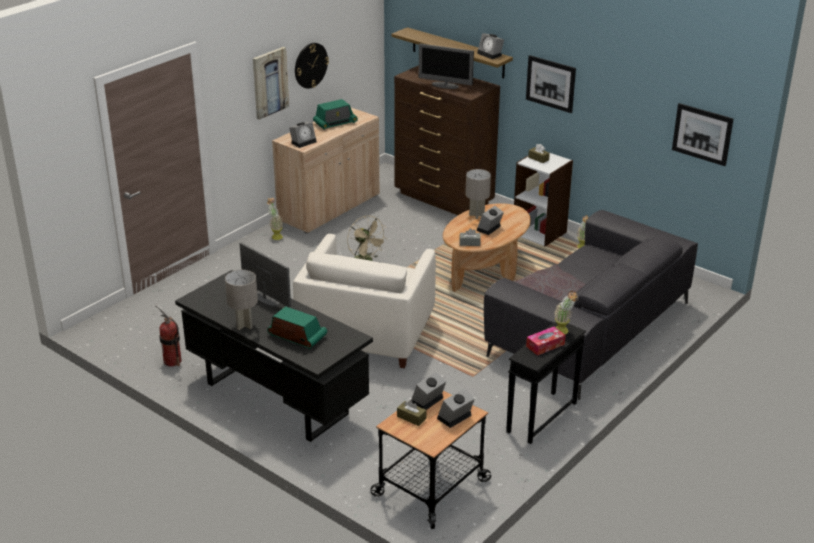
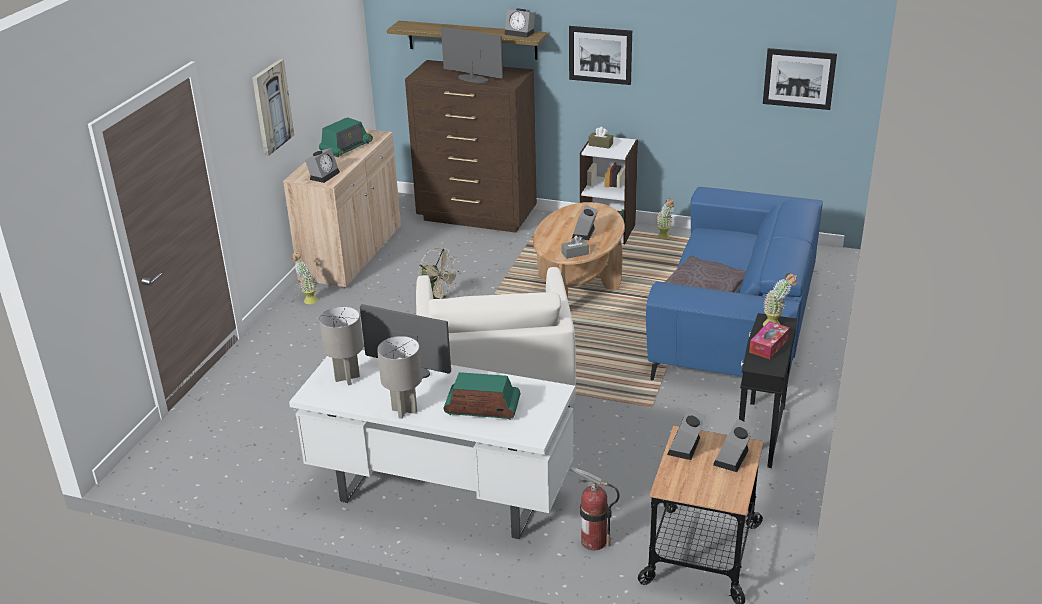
camera: 20 degrees left, 0 degrees up
(172, 361) = (274, 484): fire extinguisher -> fire extinguisher (593, 541)
(275, 399) = (440, 497): black desk -> white desk
(310, 65) = (307, 80): wall clock -> none
(411, 417) = (682, 472): brown tissue box -> none
(445, 85) = (473, 79): monitor -> monitor turned 150 degrees counterclockwise
(477, 215) = (559, 221): grey table lamp -> grey table lamp (347, 378)
(589, 328) = (735, 322): grey sofa -> blue sofa

